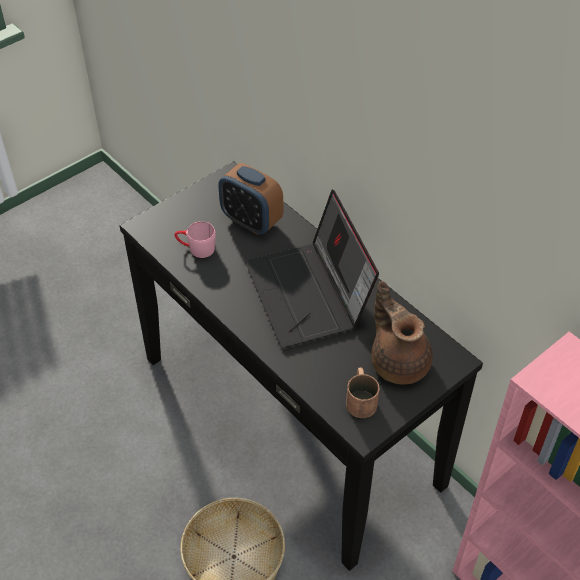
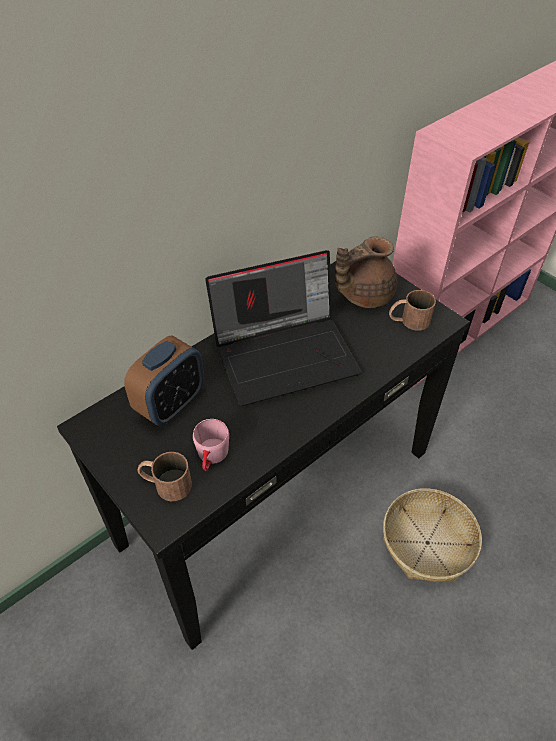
camera: 90 degrees left, 0 degrees up
(175, 224) = (165, 483): none -> brown mug

